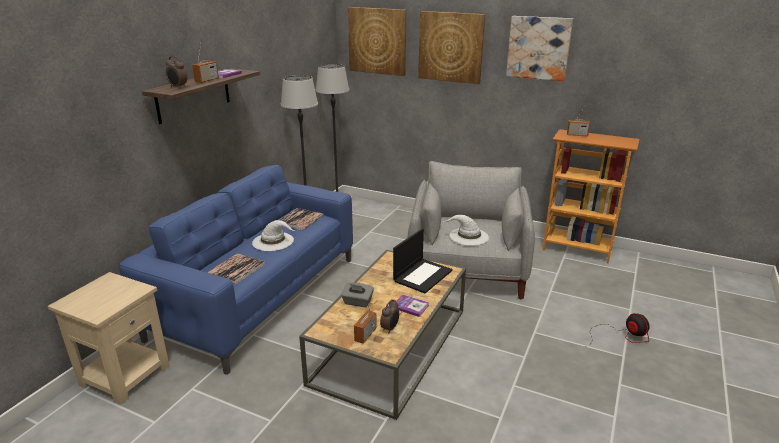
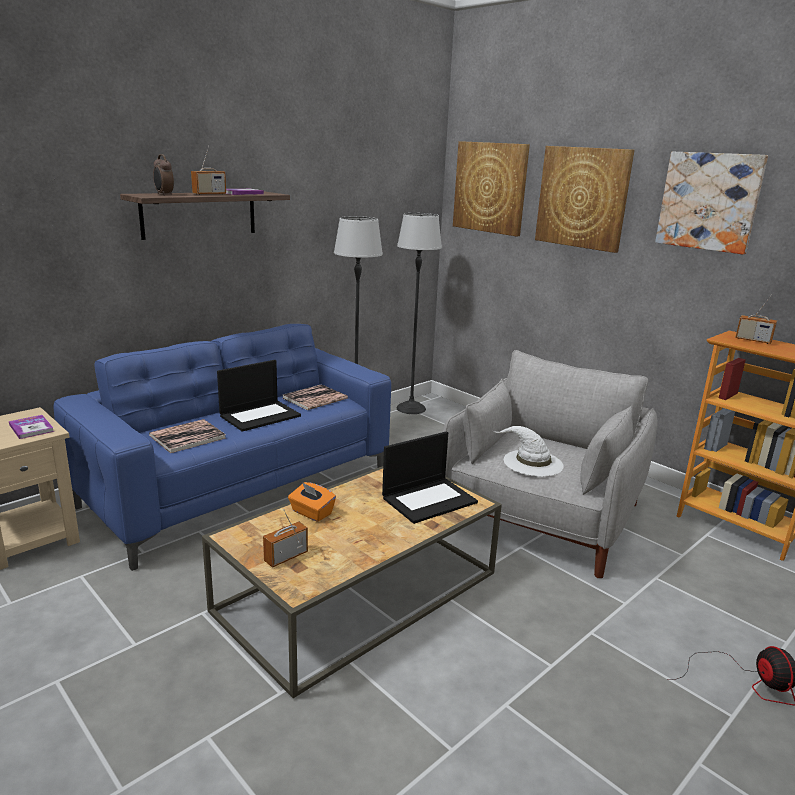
camera: 20 degrees right, 5 degrees down
(273, 241) = (260, 415): white hat -> laptop
(357, 302) = (311, 513): grey tissue box -> orange tissue box
(390, 328) = (326, 558): alarm clock -> none
(410, 306) = (379, 536): book -> book (31, 428)

